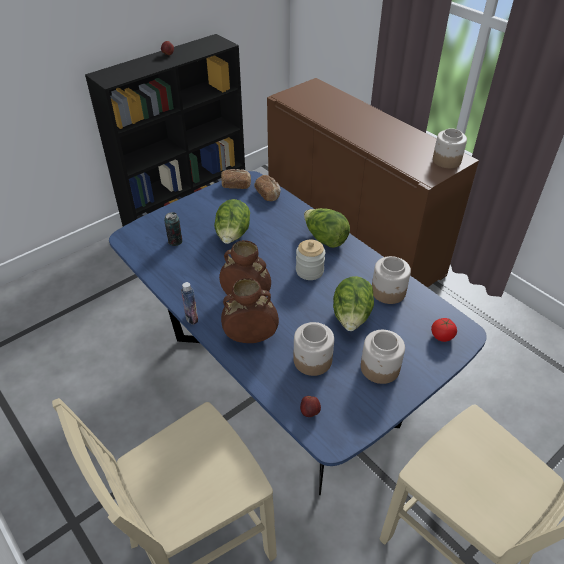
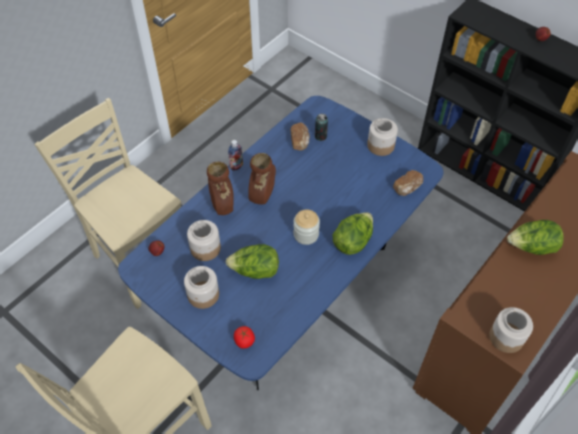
camera: 80 degrees right, 10 degrees up
(233, 236) = (338, 173): lettuce -> lettuce (531, 247)
(236, 185) = (413, 161): bread -> bread (300, 141)
(388, 292) = (292, 297): jar -> jar (380, 146)

